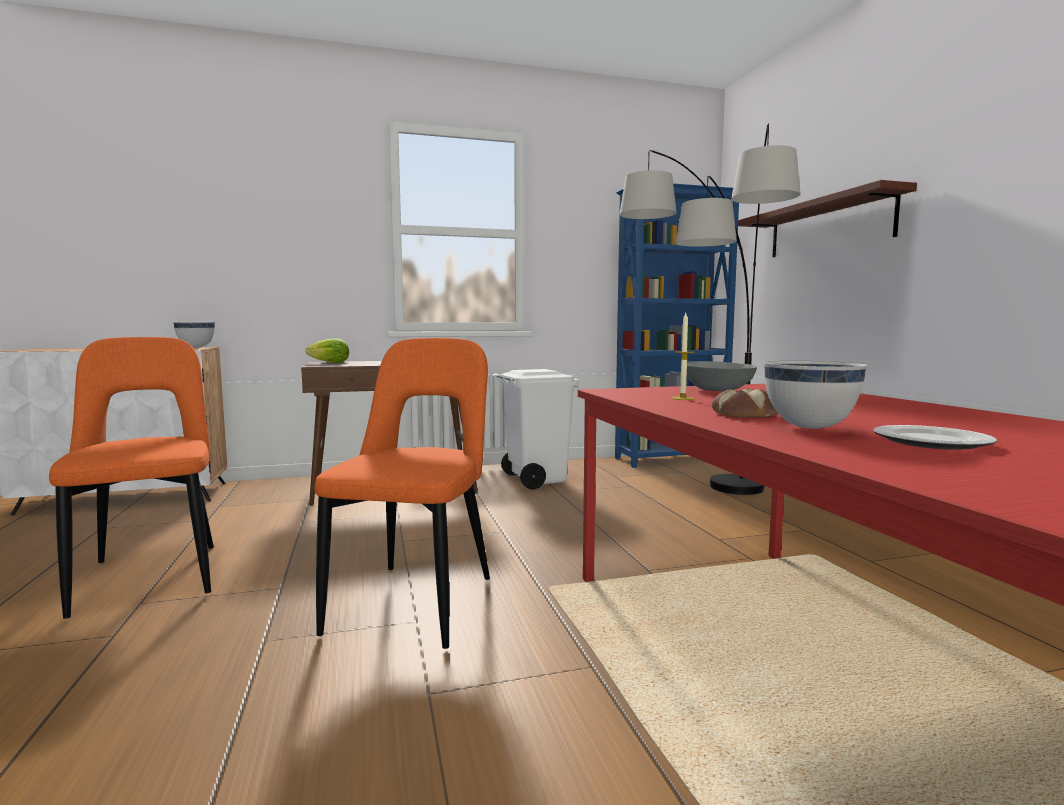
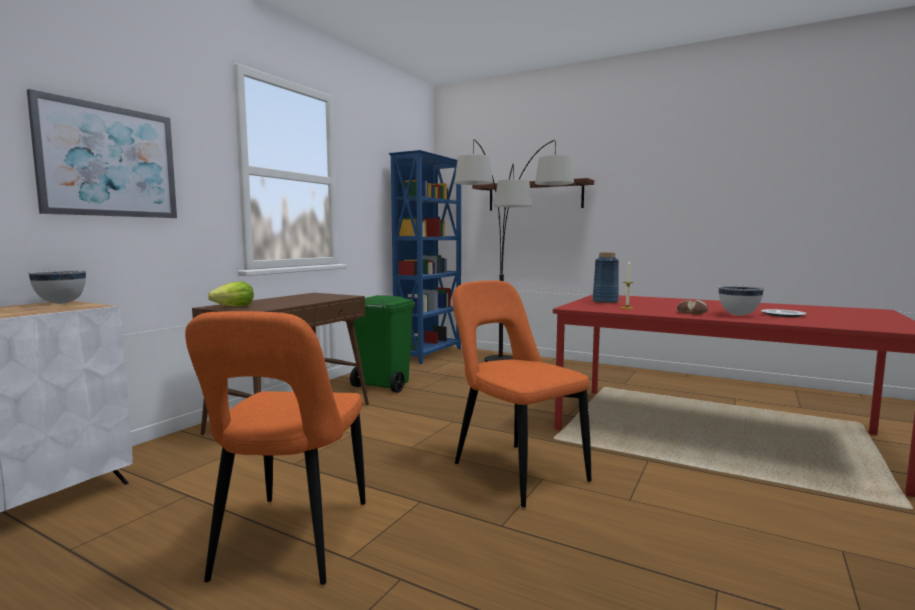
camera: 45 degrees left, 0 degrees up
(151, 575) = (290, 543): orange chair -> orange chair turned 105 degrees counterclockwise
(257, 232) = (109, 161): none -> picture
(535, 479) = (383, 385): white trash can -> green trash can
(716, 390) = (605, 301): grey bowl -> blue vase

